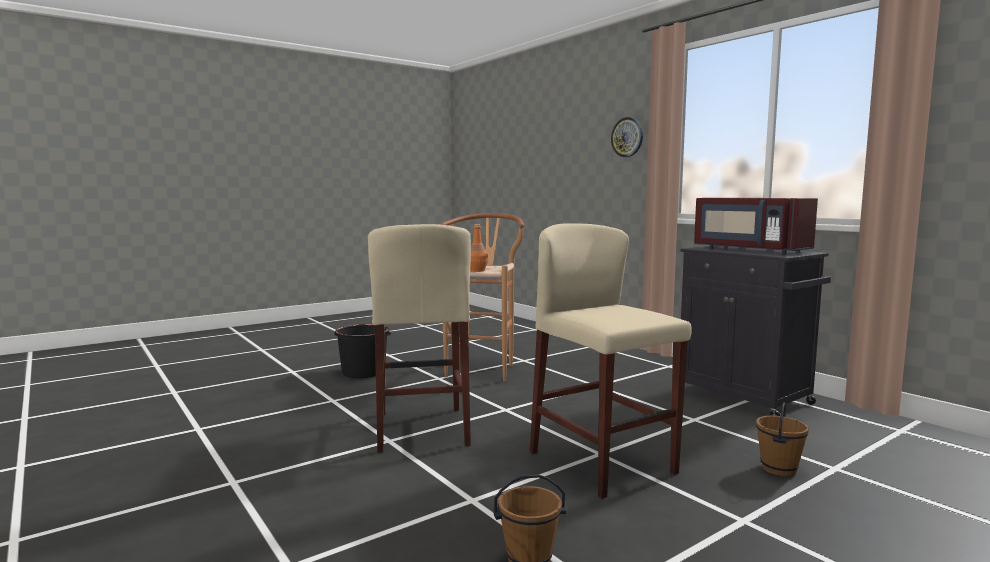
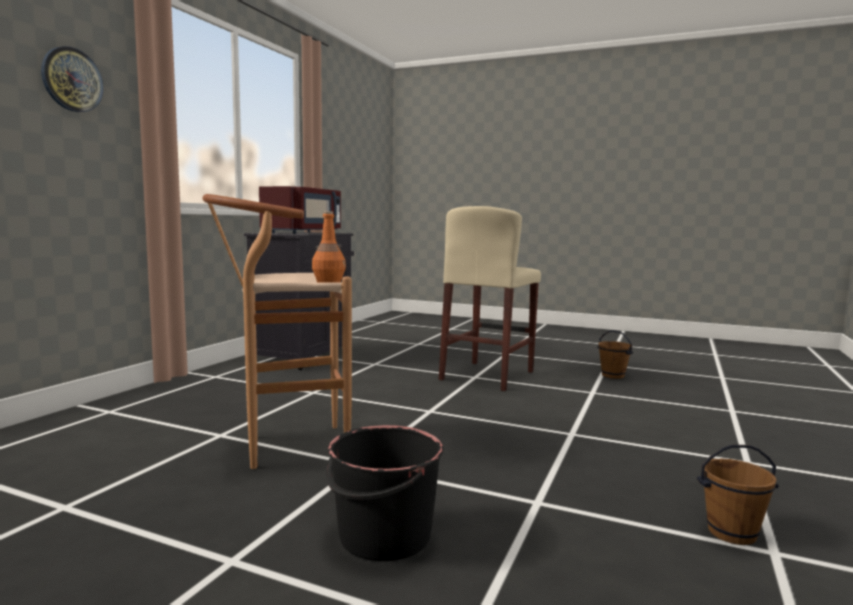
camera: 120 degrees left, 0 degrees up
(421, 428) = (526, 429): beige stool -> none
(778, 469) = (435, 350): brown bucket -> brown bucket (732, 533)

